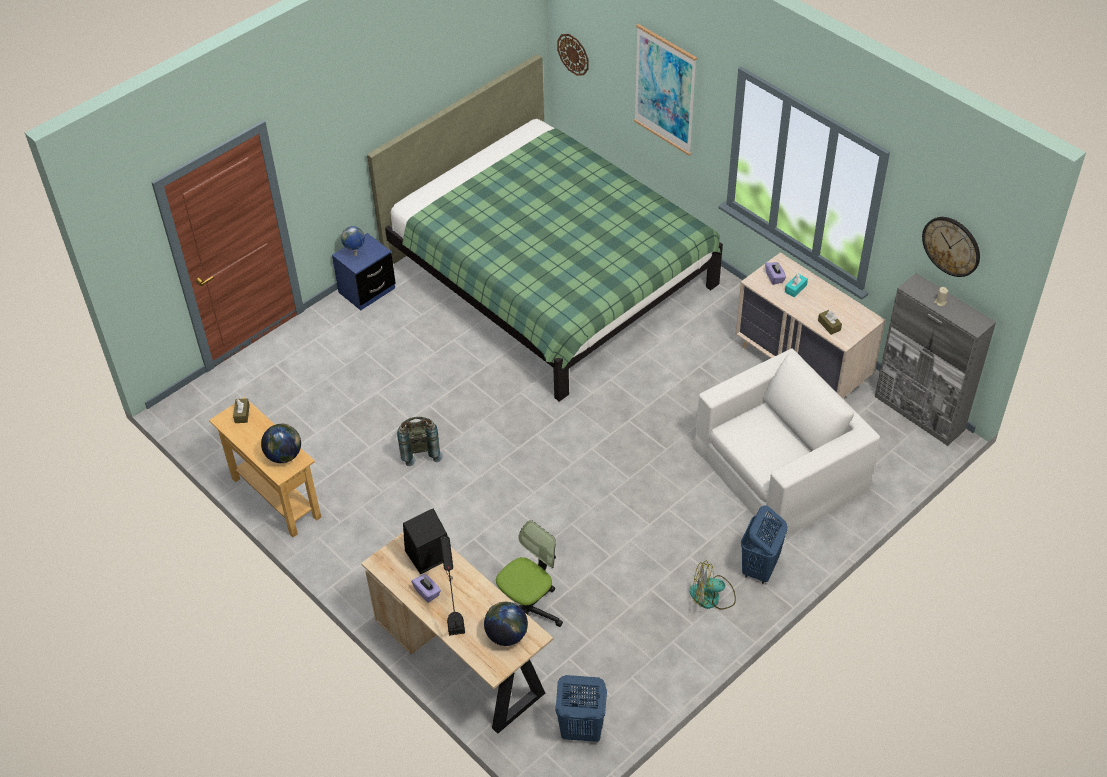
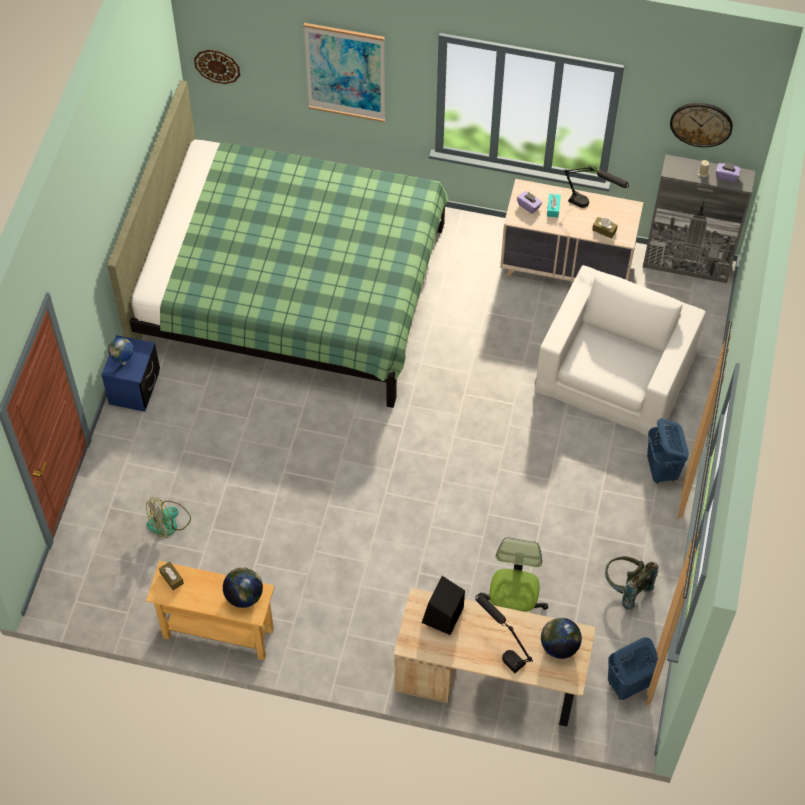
camera: 35 degrees left, 10 degrees up
(419, 450) = (309, 518): grey backpack -> grey backpack (625, 588)
(427, 592) = (468, 647): purple tissue box -> purple tissue box (726, 176)
(712, 597) = (643, 515): fan -> fan (169, 522)
(832, 302) = (591, 206): none -> black table lamp

